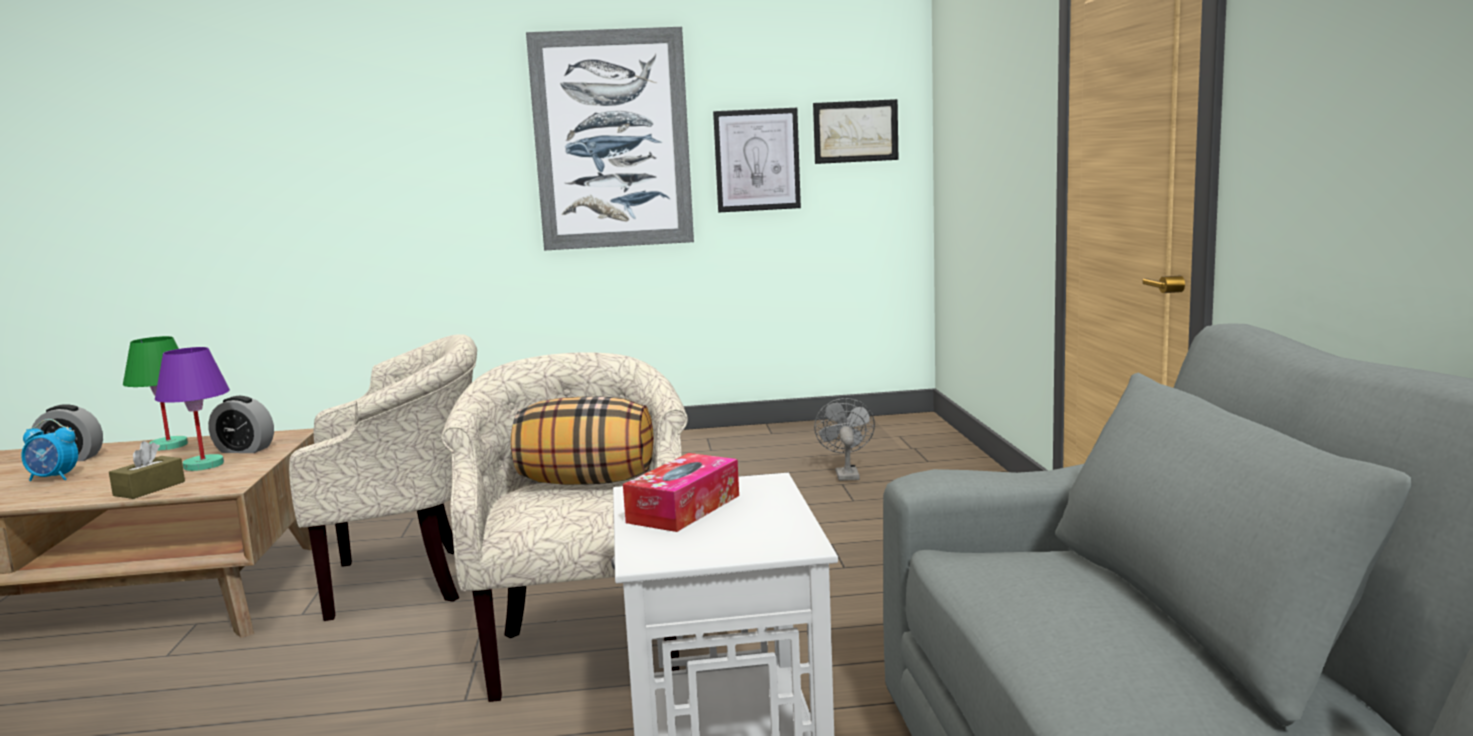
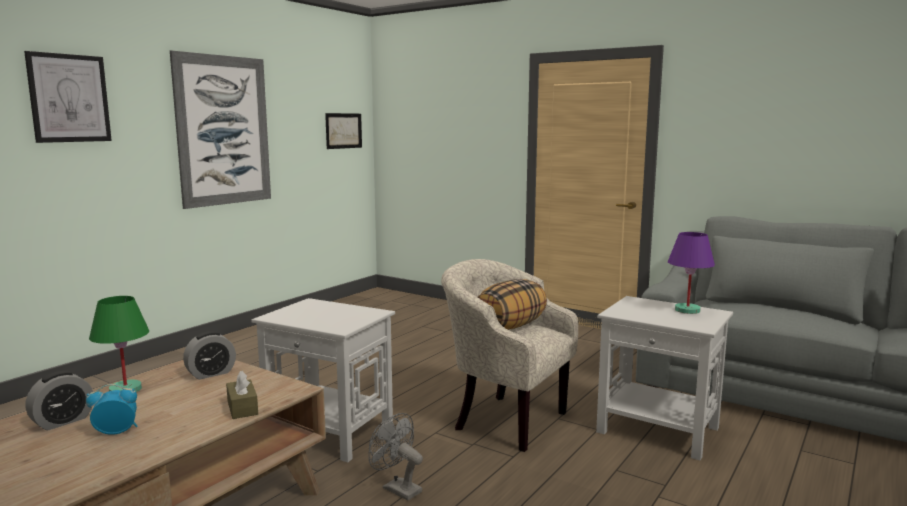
camera: 50 degrees left, 0 degrees up
(53, 478) = (116, 432): alarm clock -> alarm clock turned 150 degrees counterclockwise
(202, 465) = (220, 388): purple table lamp -> purple table lamp (687, 310)
(407, 580) = (330, 433): beige armchair -> white side table
(684, 509) = (650, 313): tissue box -> none
(757, 160) = (300, 146): picture -> picture (69, 98)
(845, 474) = (412, 321): grey fan -> grey fan (397, 488)

